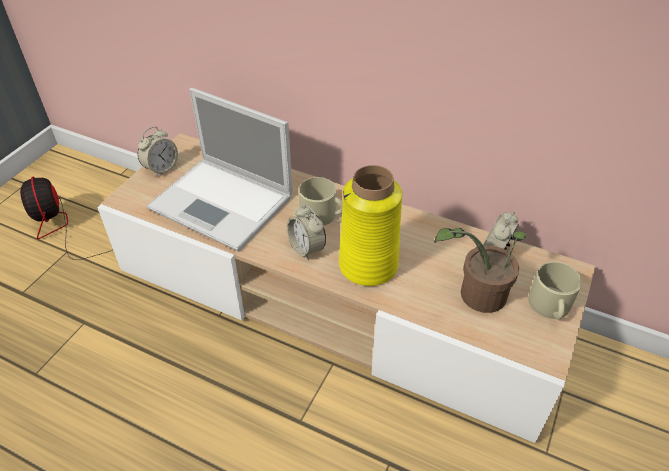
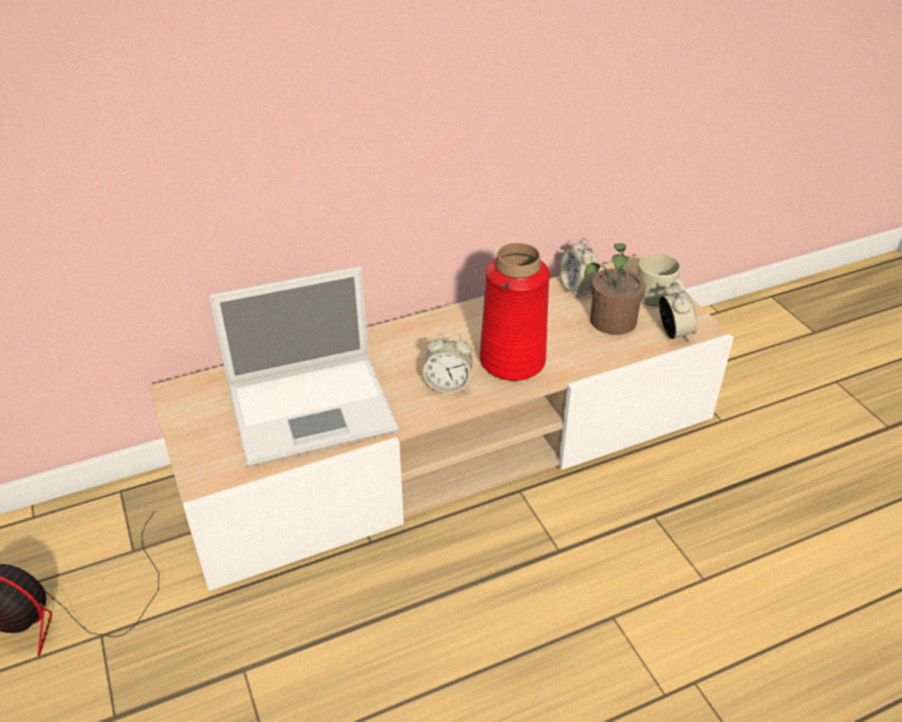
camera: 50 degrees left, 5 degrees down
(161, 168) = (192, 427): alarm clock -> alarm clock (674, 333)
(322, 215) = (417, 353): beige mug -> none
(368, 265) = (513, 361): yellow vase -> red vase

